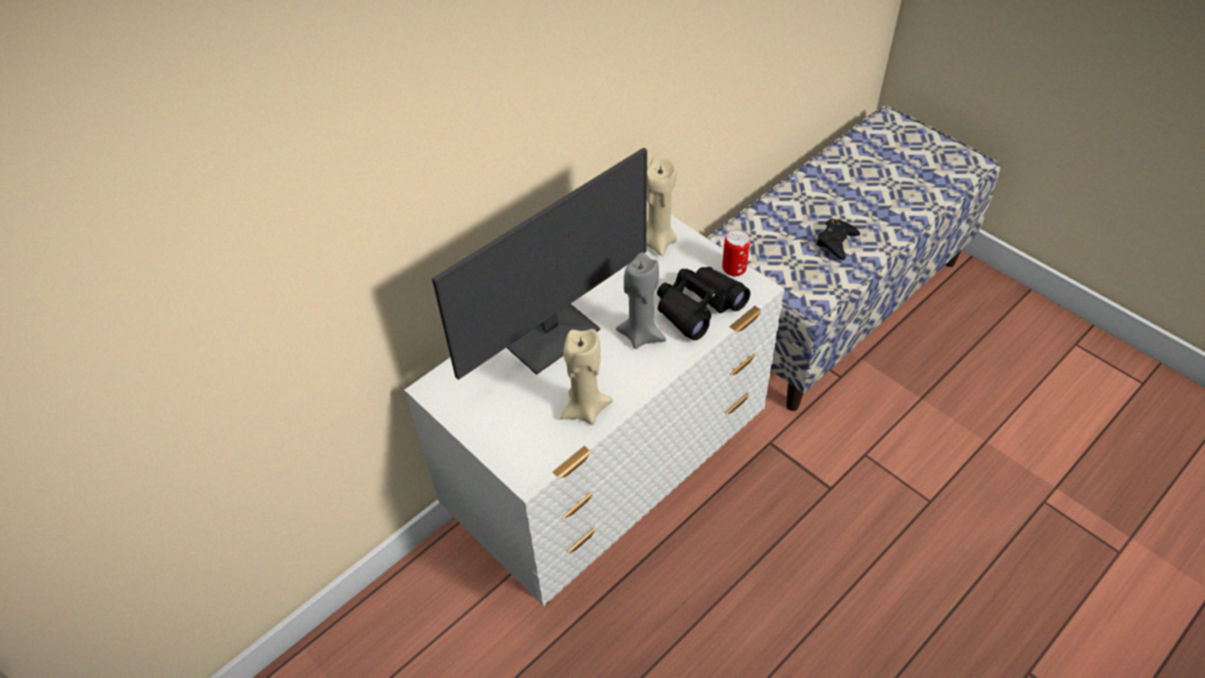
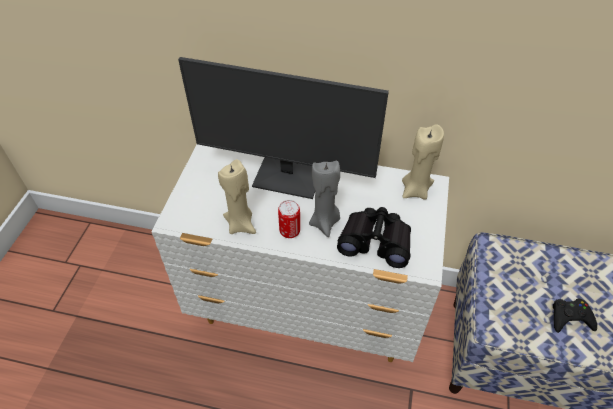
camera: 55 degrees right, 0 degrees up
(734, 269) = (431, 245): can -> can (289, 231)

